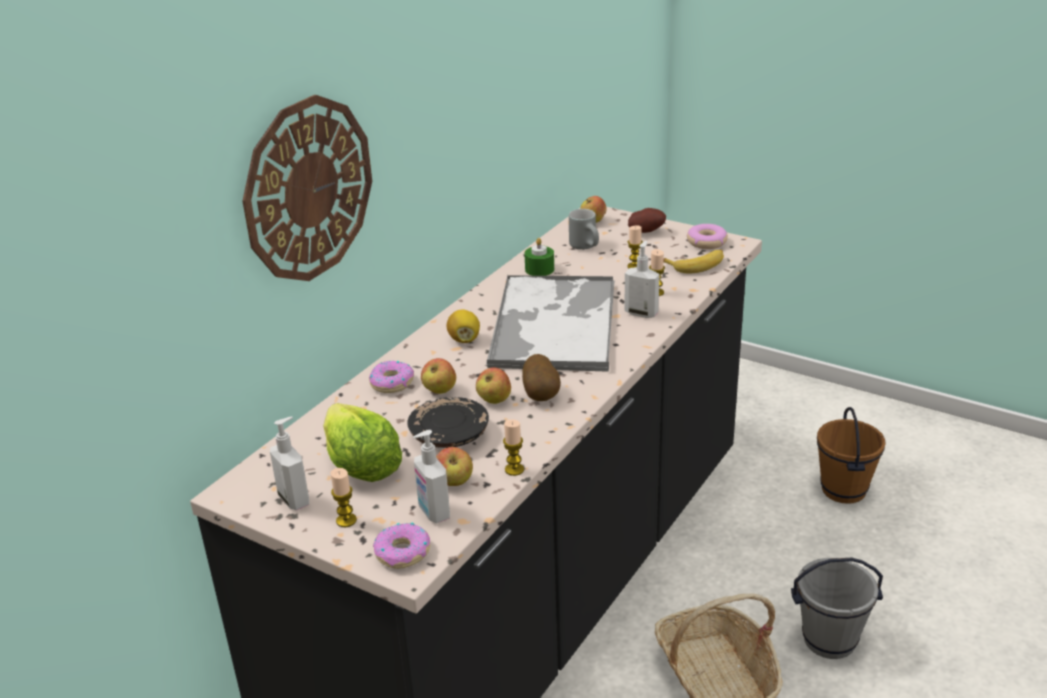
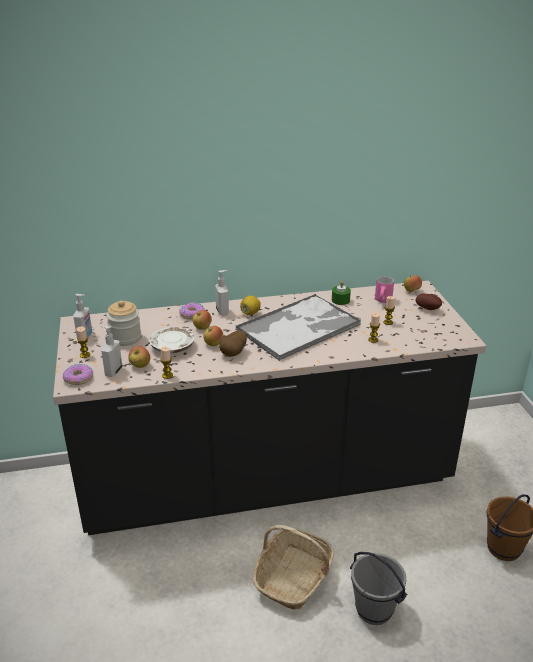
camera: 45 degrees right, 0 degrees up
(308, 189) = (170, 196): wall clock -> none
(360, 464) = (125, 338): lettuce -> jar
(449, 435) = (172, 347): black plate -> white plate
(587, 247) = (383, 301): grey mug -> pink mug
(641, 313) = (346, 345): soap dispenser -> soap dispenser (223, 311)
(697, 265) = (421, 338): banana -> none
(706, 242) = (450, 330): donut -> none

